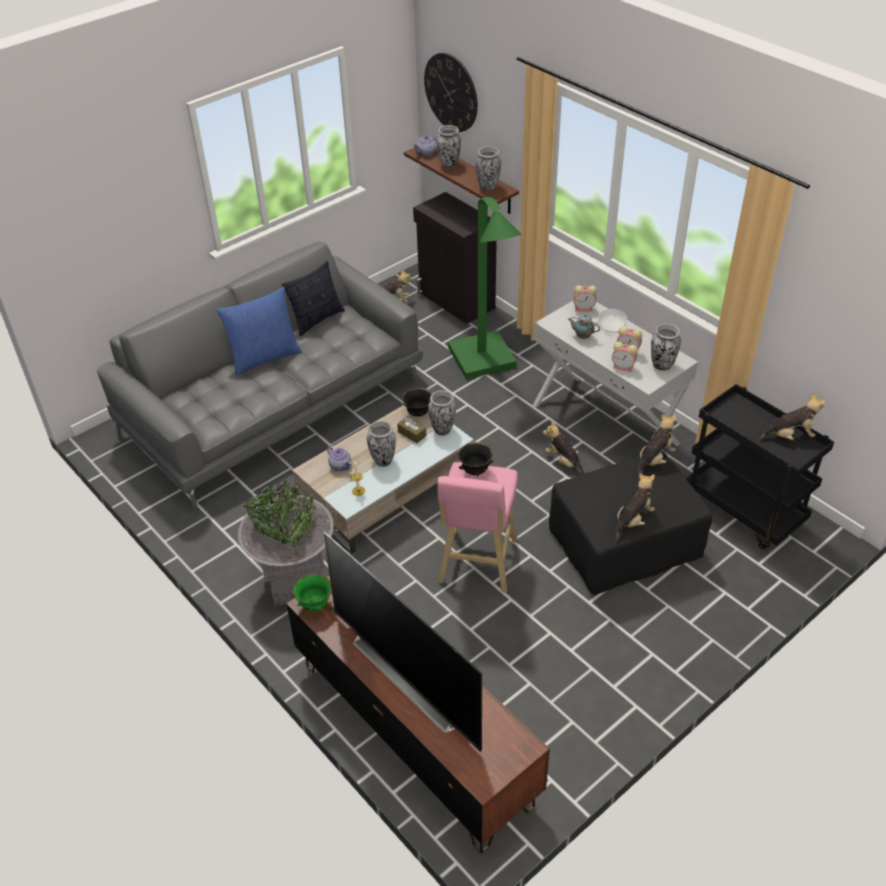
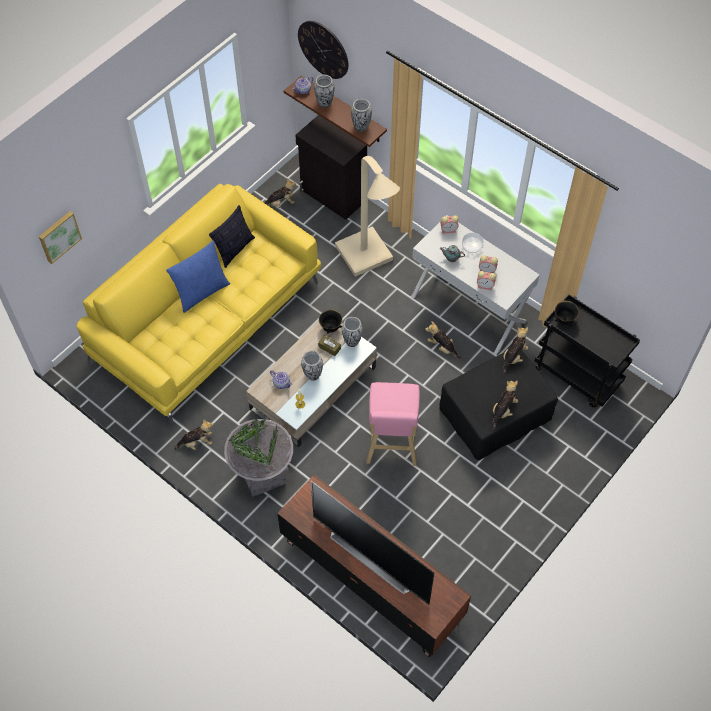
camera: 10 degrees left, 15 degrees up
(82, 237) = (59, 236): none -> picture
(274, 406) = (207, 319): grey sofa -> yellow sofa
(315, 605) = (297, 512): green bowl -> none
(475, 471) = (389, 390): black bowl -> black bowl (564, 320)
(485, 363) = (368, 259): green floor lamp -> beige floor lamp
(662, 366) = (513, 281): vase -> none
(790, 436) = (609, 335): plush toy -> plush toy (197, 442)

